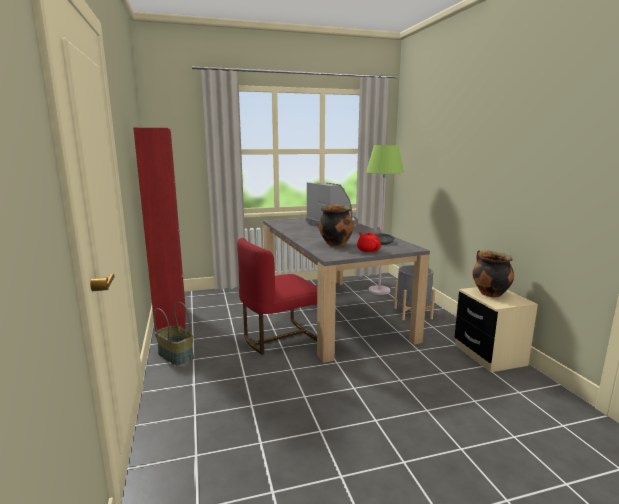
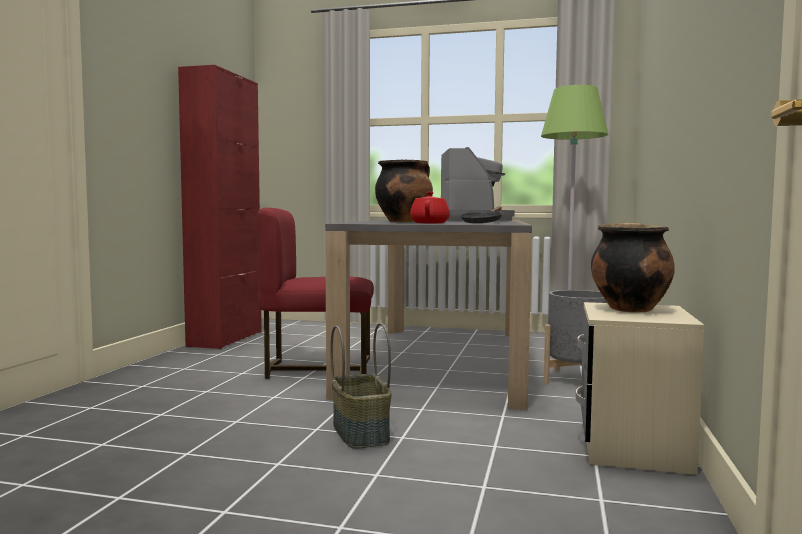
camera: 30 degrees right, 10 degrees down
(176, 355) = (173, 363): basket -> basket (362, 433)

